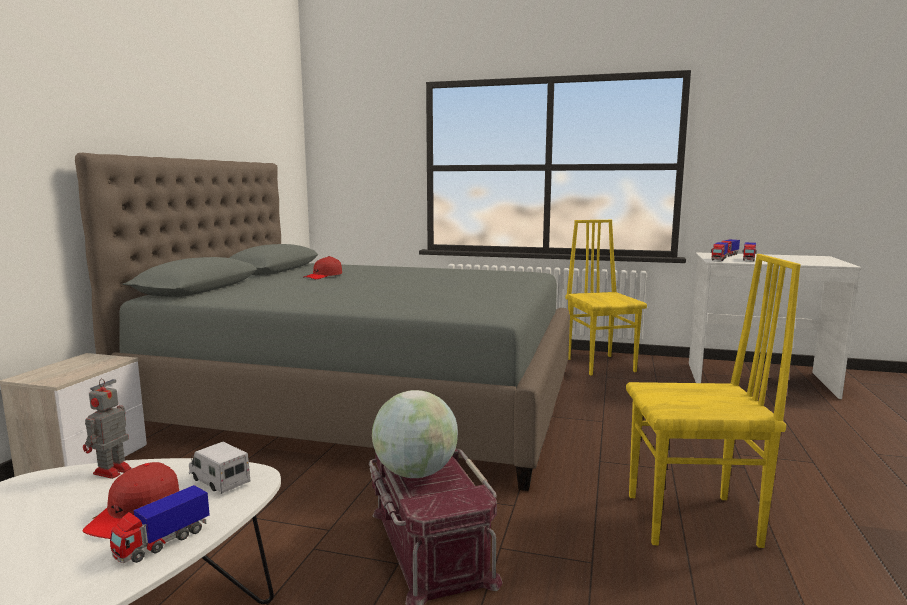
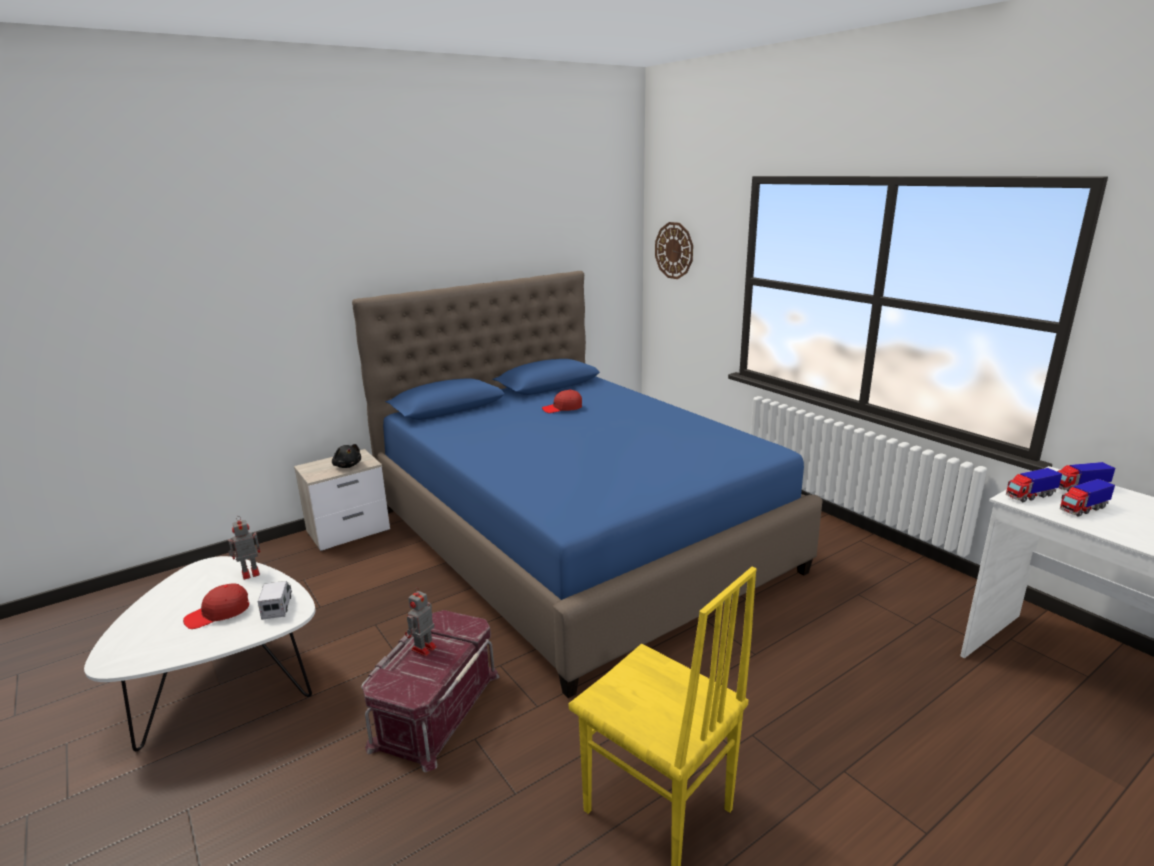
camera: 40 degrees right, 10 degrees up
(90, 366) = (347, 465): none -> black plush toy
(162, 543) = (199, 643): toy truck -> none
(345, 152) = (674, 250): none -> wall clock
(367, 400) = (576, 538): grey bed -> blue bed
(416, 473) = (423, 649): globe -> toy robot
(601, 365) = (881, 574): yellow chair -> none

